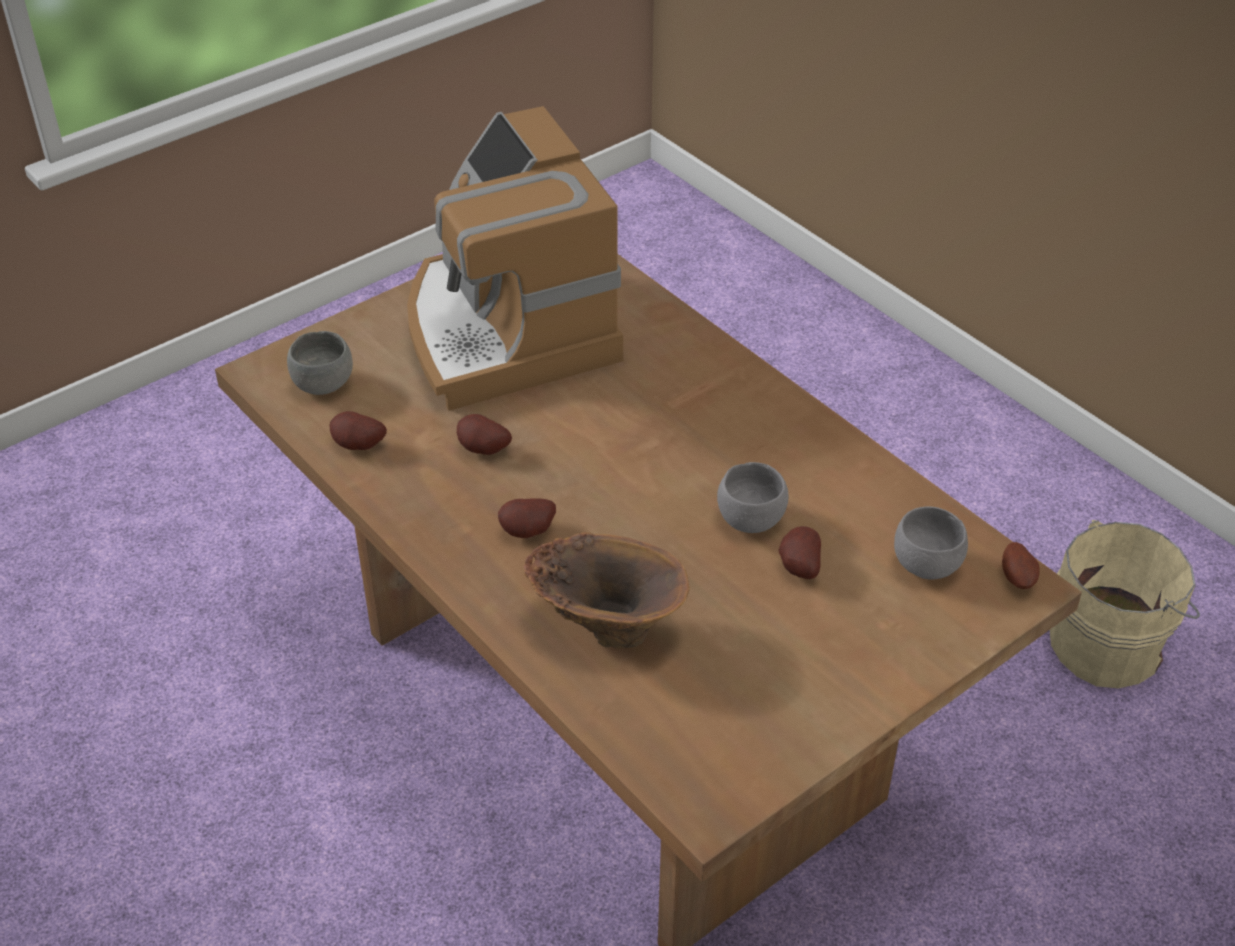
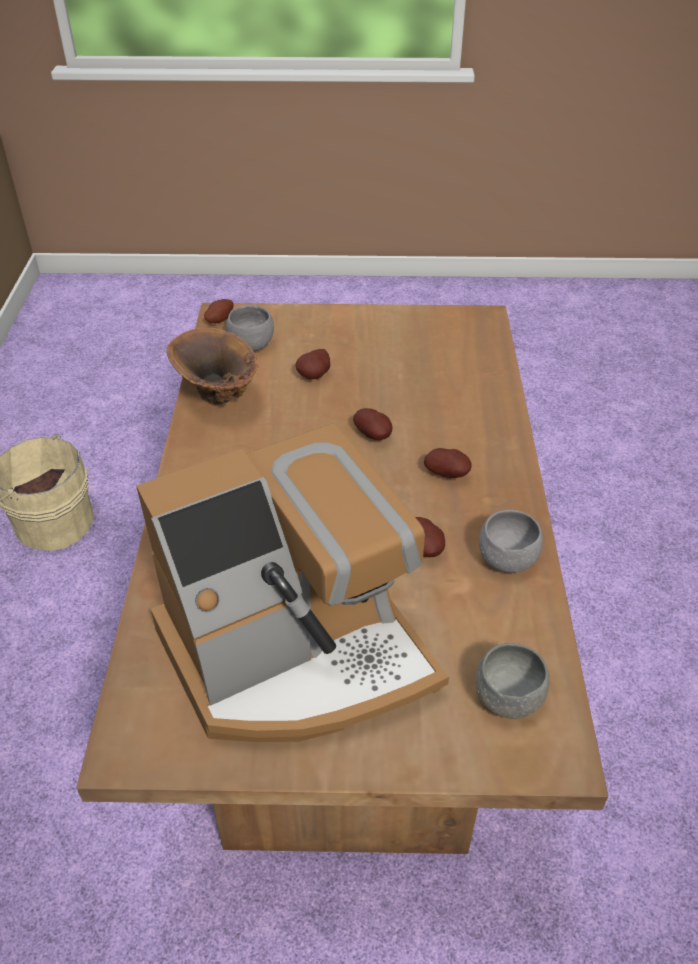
camera: 140 degrees left, 0 degrees up
(358, 447) = (520, 610): potato -> potato (374, 436)
(505, 329) = (297, 654): coffee machine -> coffee machine turned 45 degrees clockwise
(606, 626) = (453, 403): brown vase -> brown vase (217, 399)
(750, 519) = (306, 410): grey bowl -> grey bowl (507, 560)

